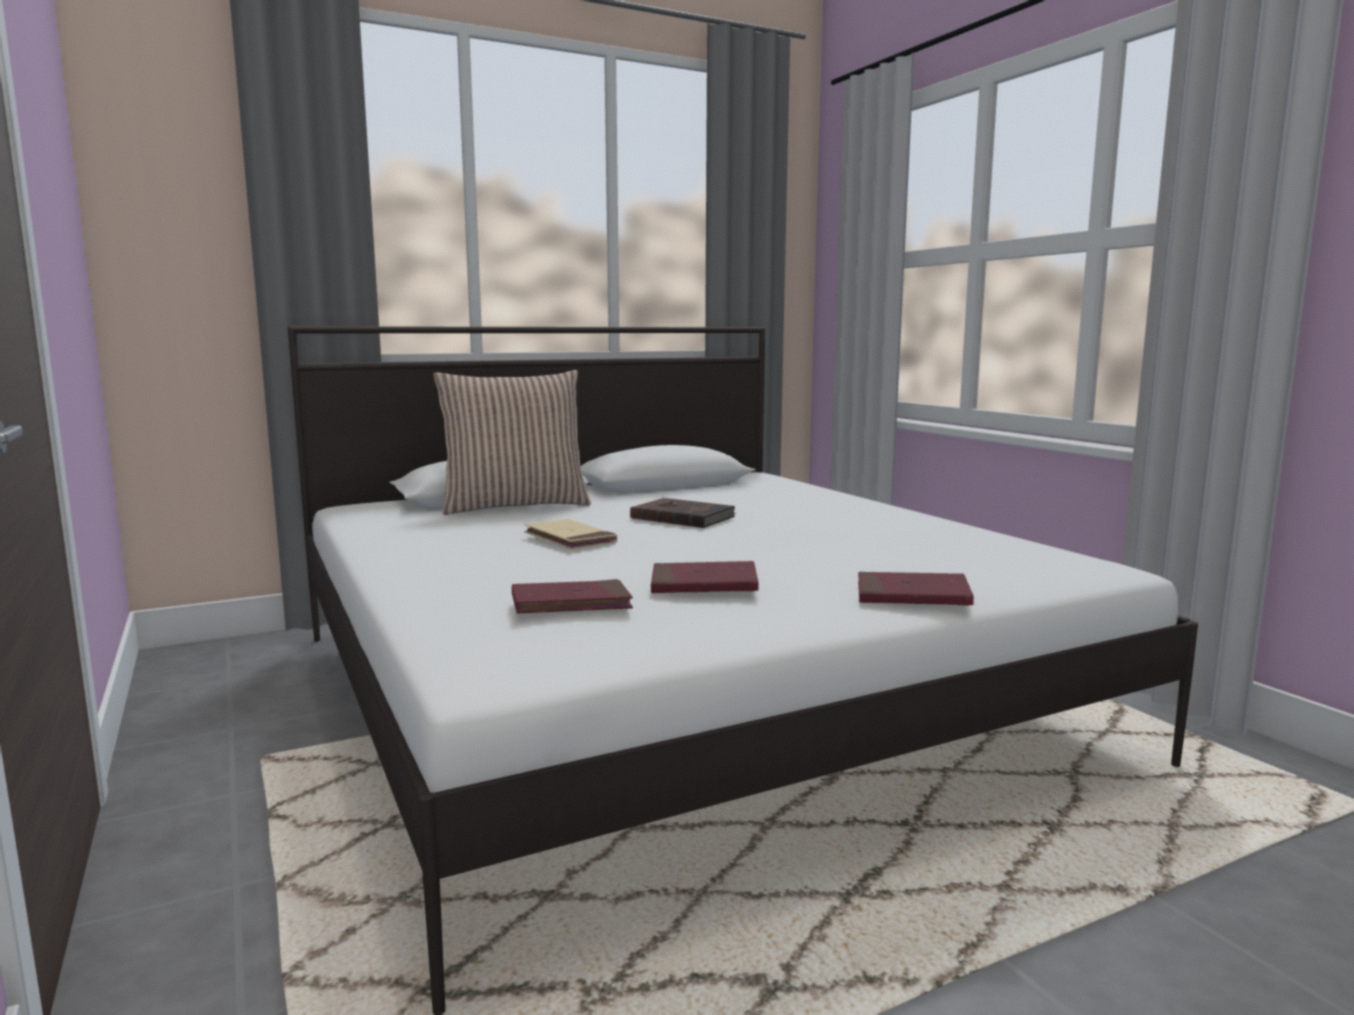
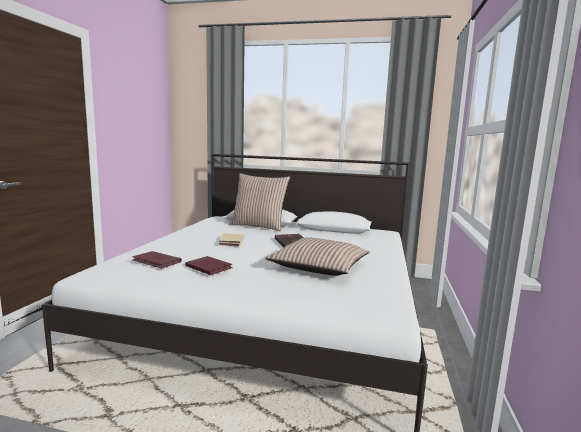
camera: 40 degrees right, 0 degrees up
(843, 539) = (319, 267): none -> pillow
(912, 595) = (258, 295): red book -> none

